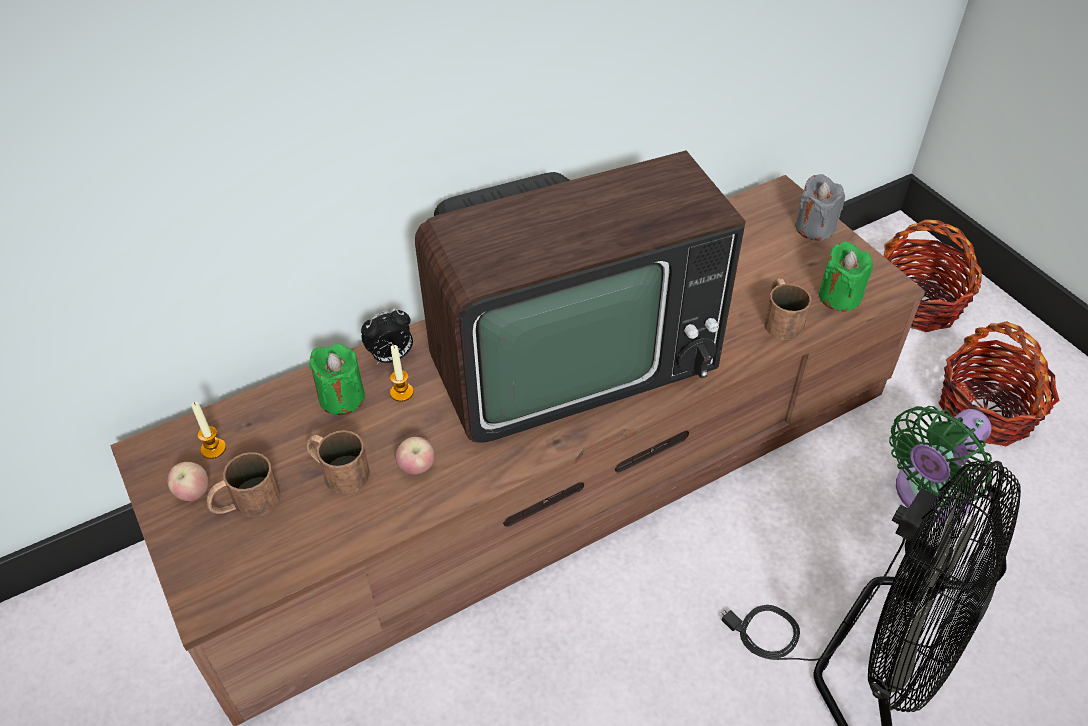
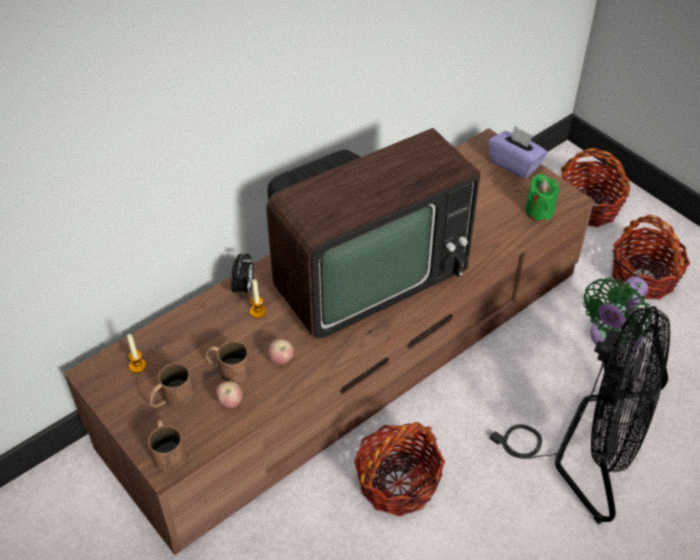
camera: 10 degrees left, 0 degrees up
(193, 493) = (133, 396): apple -> apple (230, 402)
(342, 397) = (217, 320): green candle -> none
(391, 357) = (244, 288): alarm clock -> alarm clock turned 45 degrees counterclockwise
(574, 667) = (398, 482): none -> basket
(780, 318) = (502, 230): brown mug -> brown mug (167, 450)
(814, 227) = (515, 164): grey candle -> purple tissue box

